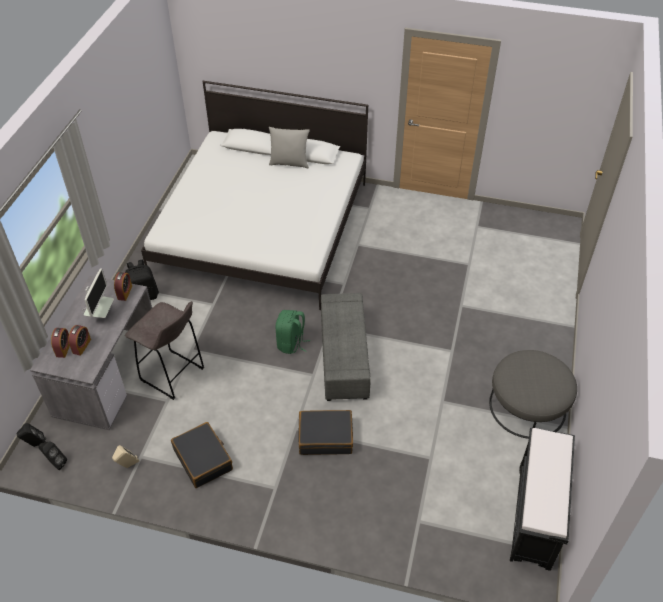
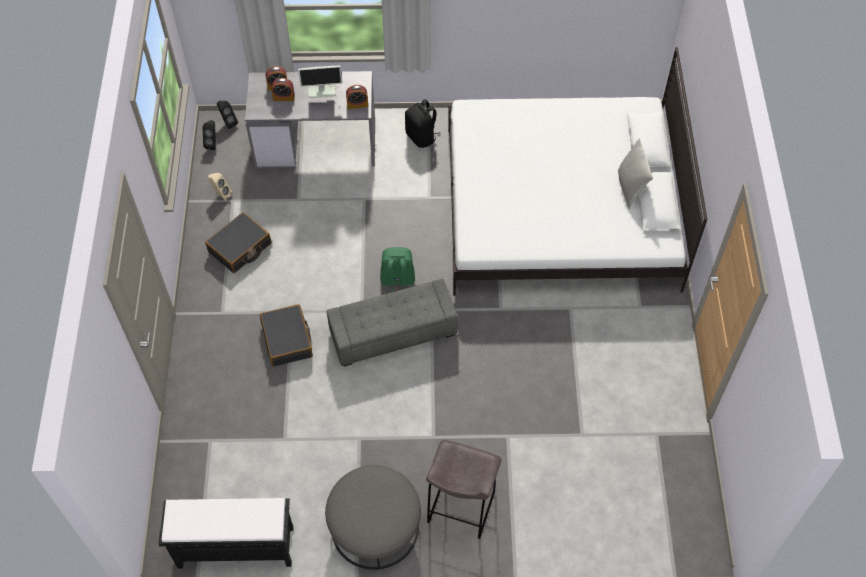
camera: 75 degrees right, 10 degrees up
(174, 375) = (328, 195): grey stool -> grey stool (460, 510)

